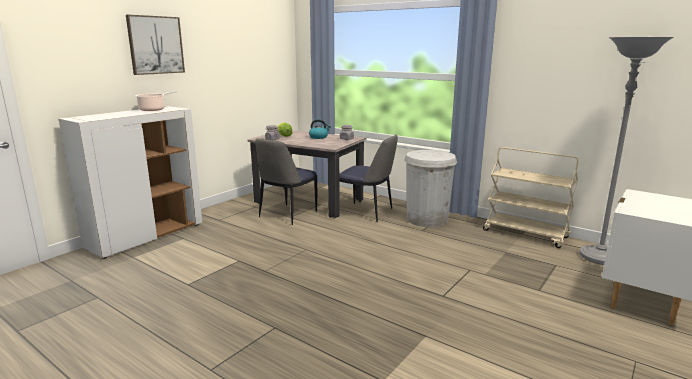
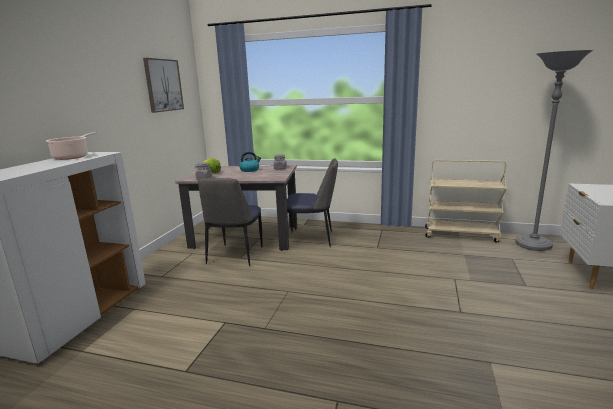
camera: 20 degrees left, 0 degrees up
(155, 45) = (59, 76): picture -> picture (163, 85)
(426, 219) = (371, 236): white trash can -> none

